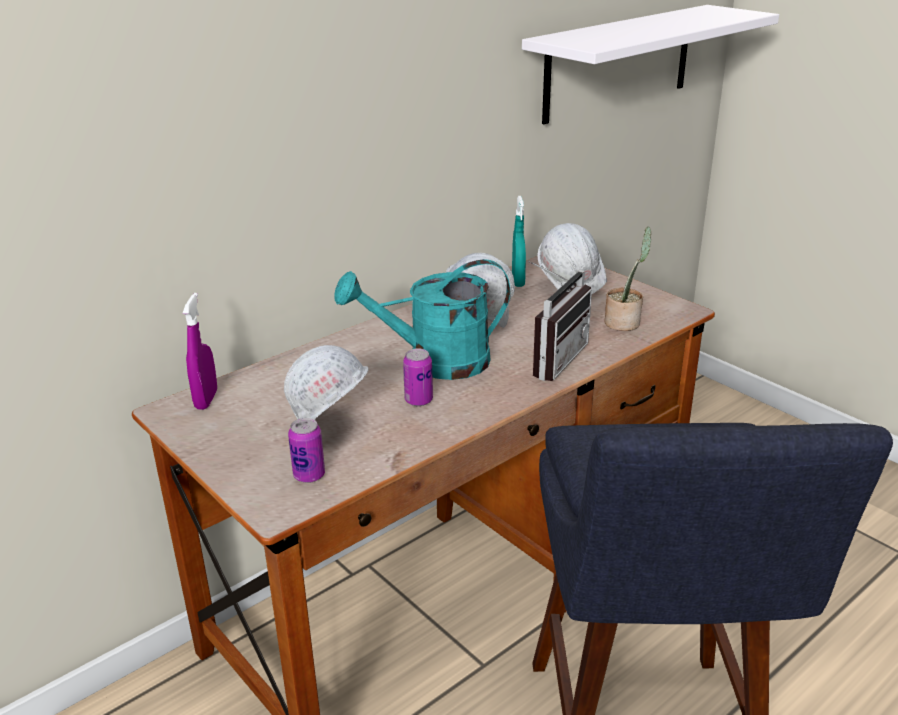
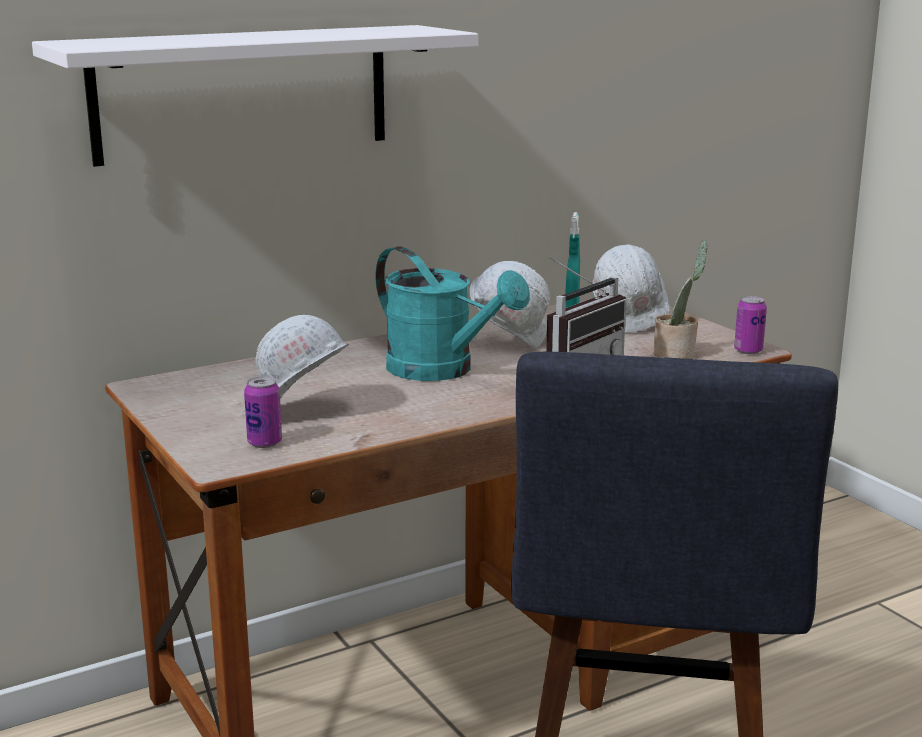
camera: 10 degrees right, 10 degrees down
(206, 400) = (185, 380): purple spray bottle -> none
(418, 400) = (409, 397): can -> can (748, 350)
(434, 363) = (442, 370): turquoise watering can -> turquoise watering can turned 135 degrees counterclockwise
(619, 63) = (717, 83): white shelf -> white shelf (243, 93)

